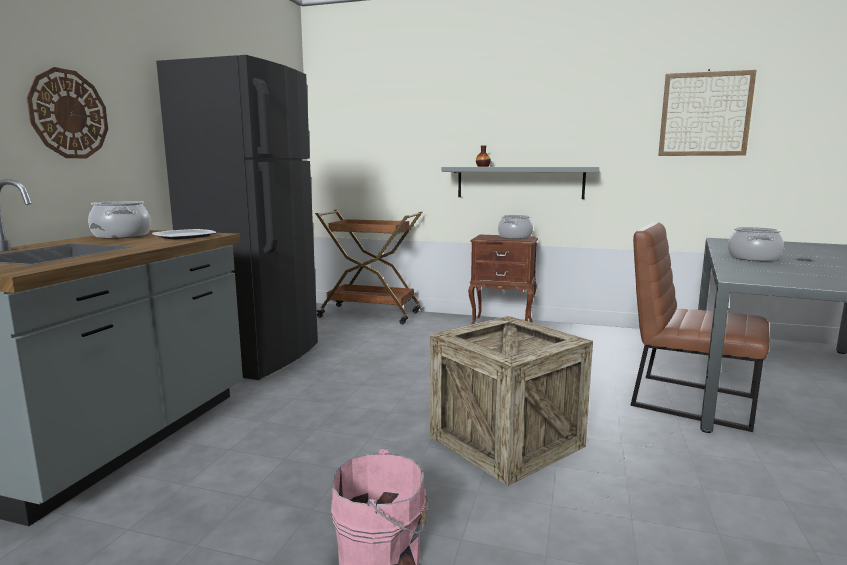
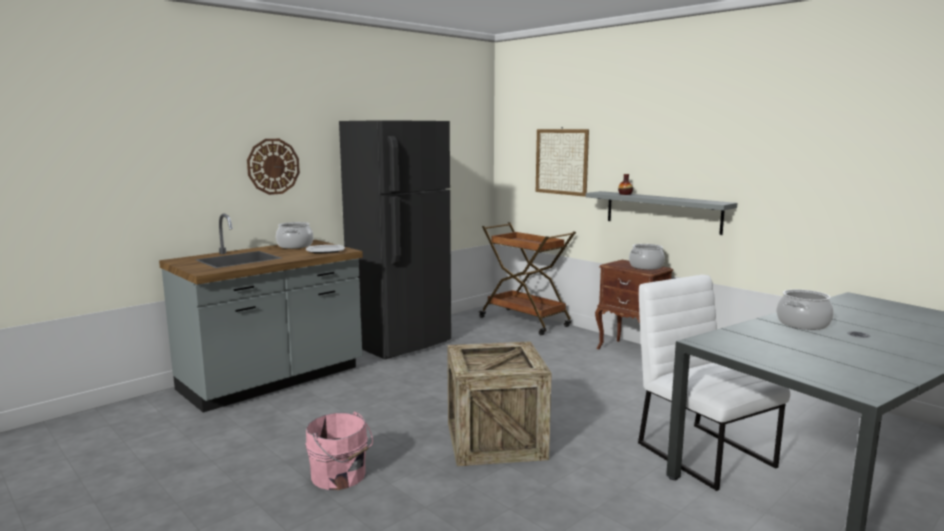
camera: 30 degrees right, 0 degrees up
(688, 400) = (702, 453): brown chair -> white chair
(705, 113) = (852, 152): picture -> picture (561, 160)

